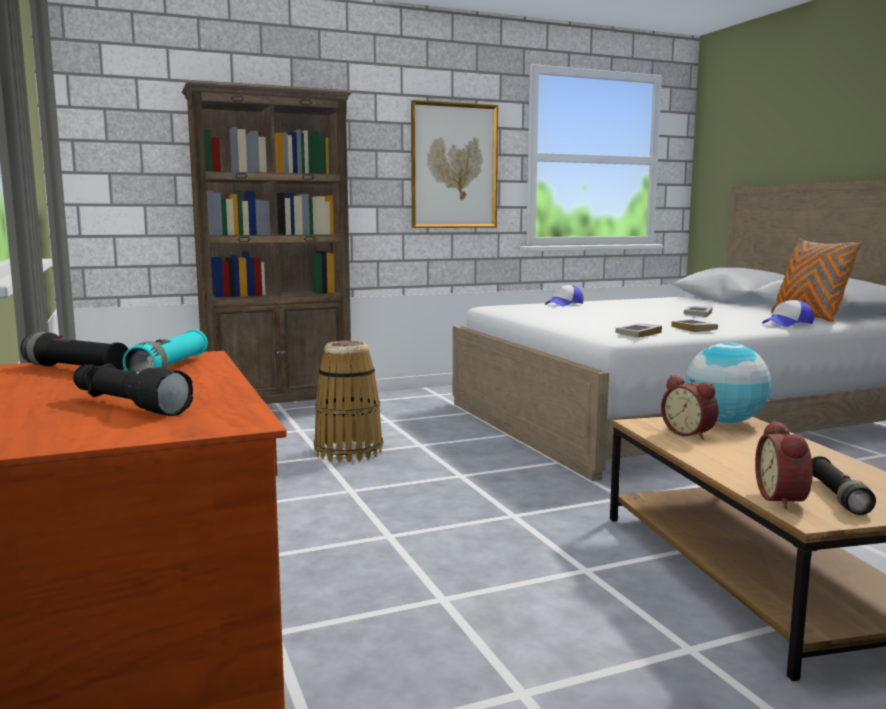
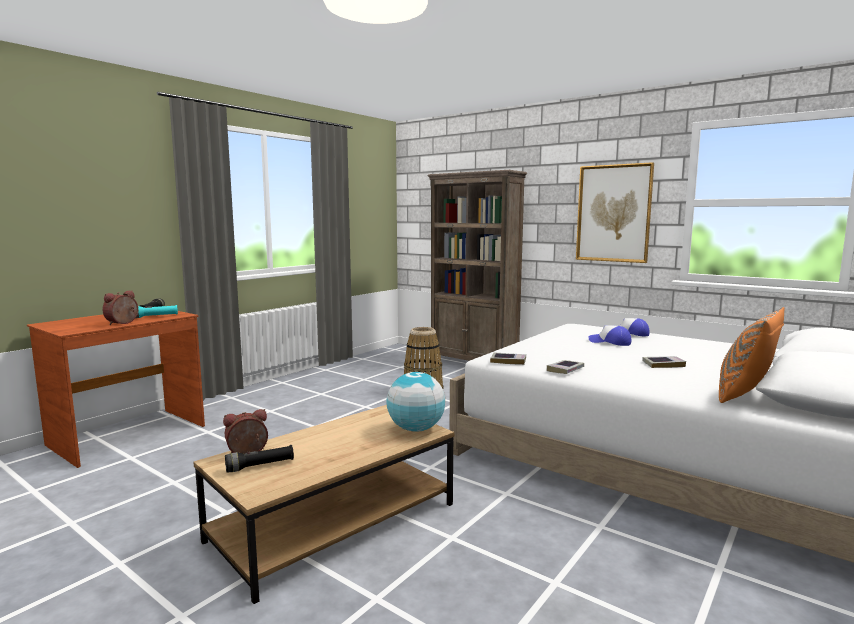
camera: 60 degrees right, 0 degrees up
(127, 405) = (92, 323): black flashlight -> none
(689, 433) = (372, 423): alarm clock -> alarm clock (123, 323)
(787, 324) = (668, 391): cap -> cap (610, 342)

